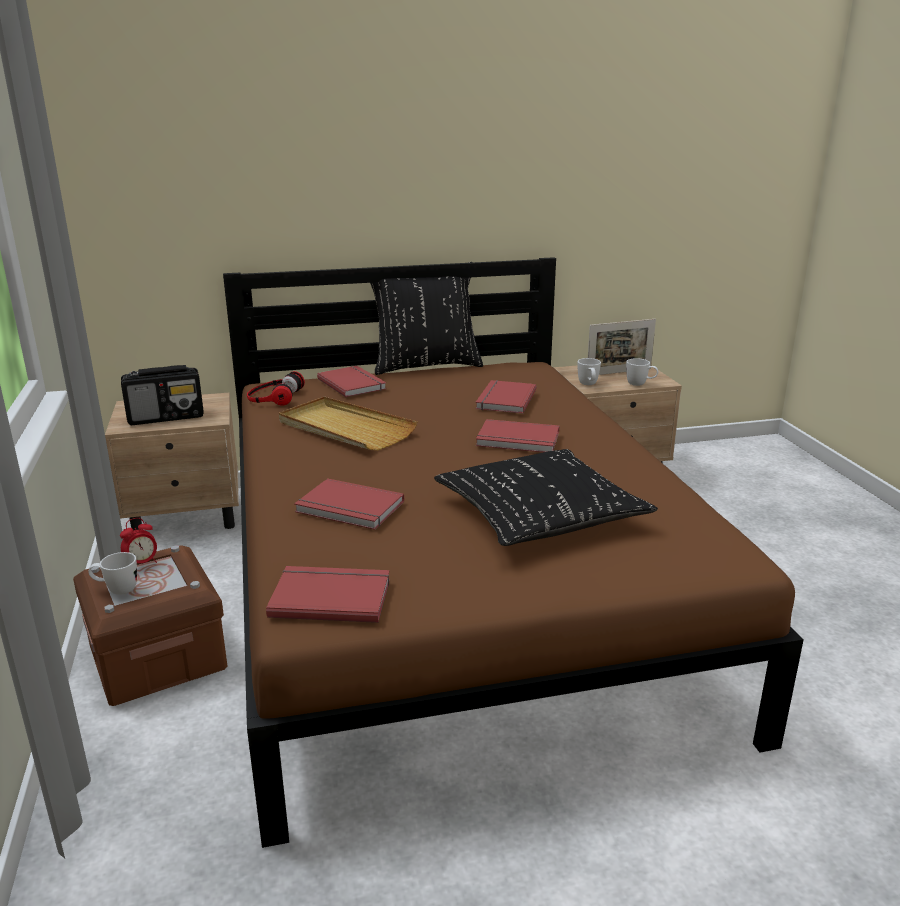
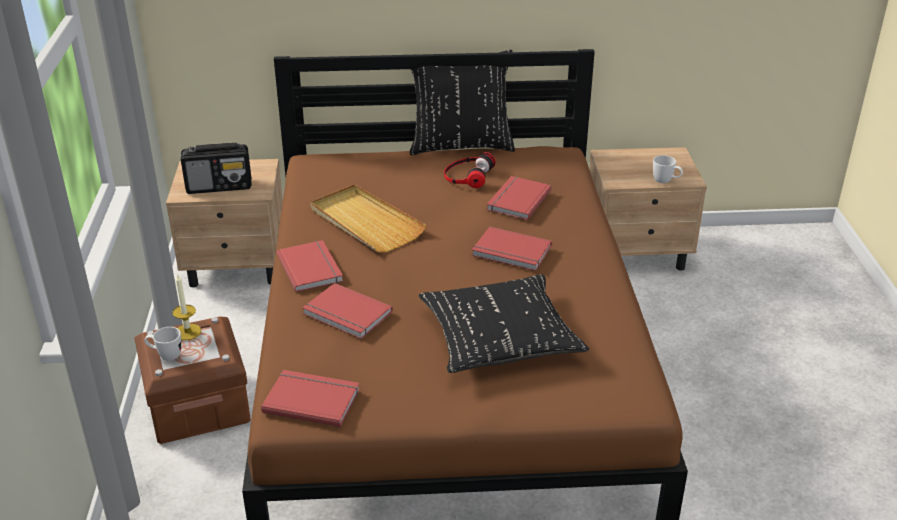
camera: 10 degrees right, 10 degrees up
(142, 563) = (187, 332): alarm clock -> candle
(274, 396) = (313, 176): headphones -> headphones (467, 175)
(353, 383) = (387, 165): red book -> red book (312, 268)
(588, 385) = (614, 178): white mug -> none
(619, 372) = (652, 162): picture frame -> none

